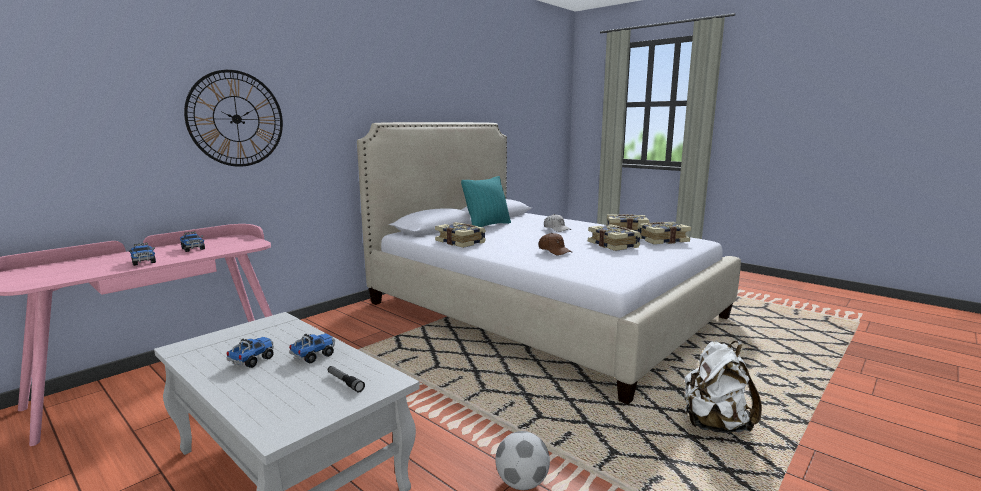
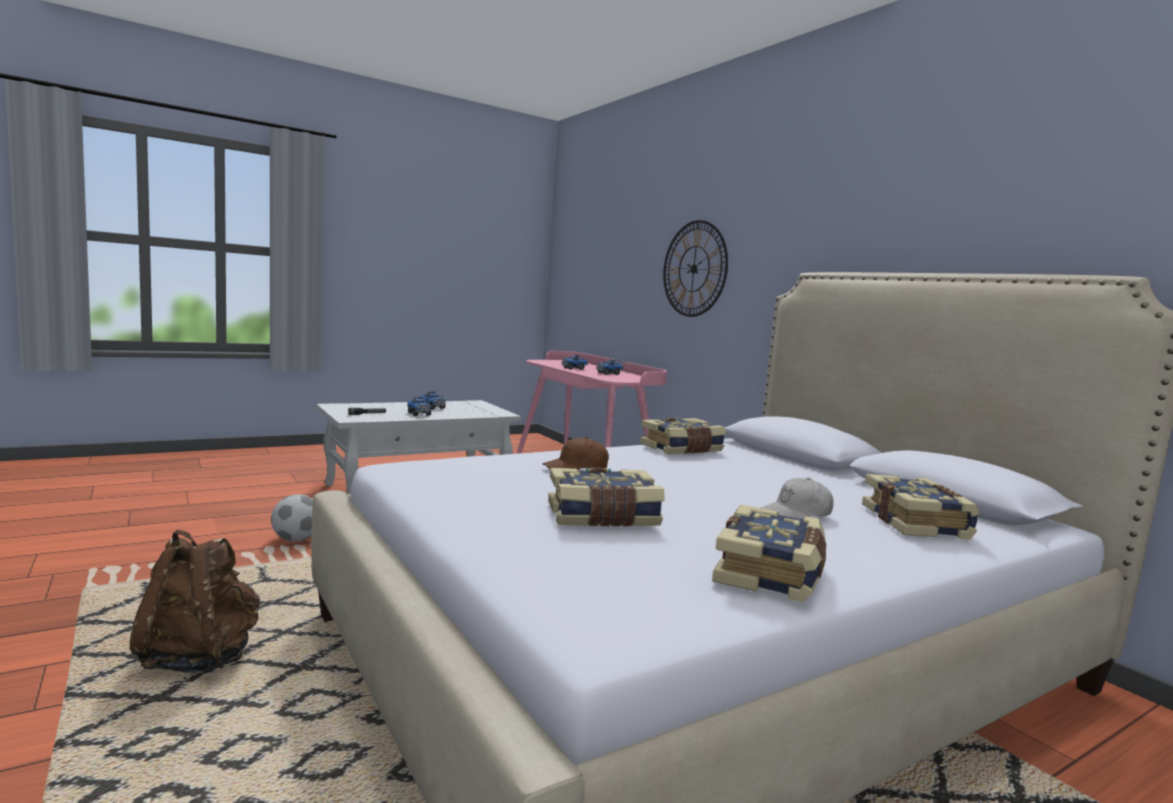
camera: 105 degrees right, 5 degrees down
(487, 225) = (830, 479): turquoise pillow -> none
(661, 240) = (622, 574): book -> book (916, 523)
(714, 425) = (200, 658): white backpack -> brown backpack

